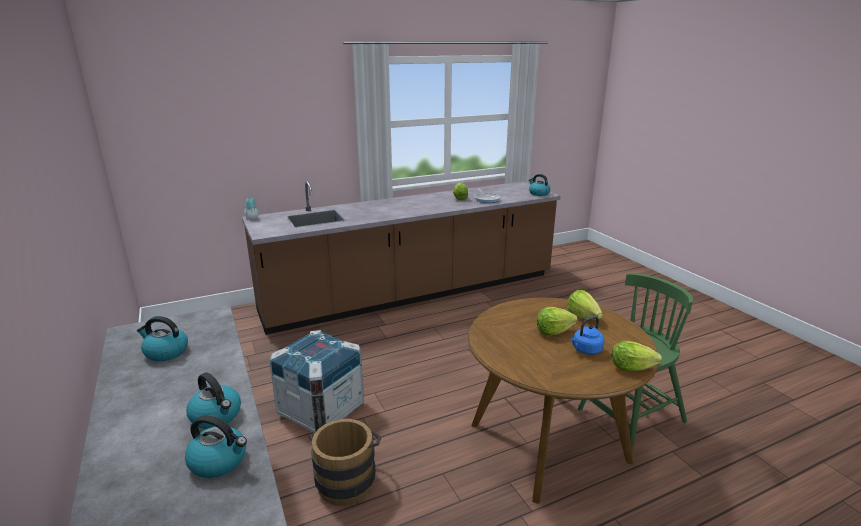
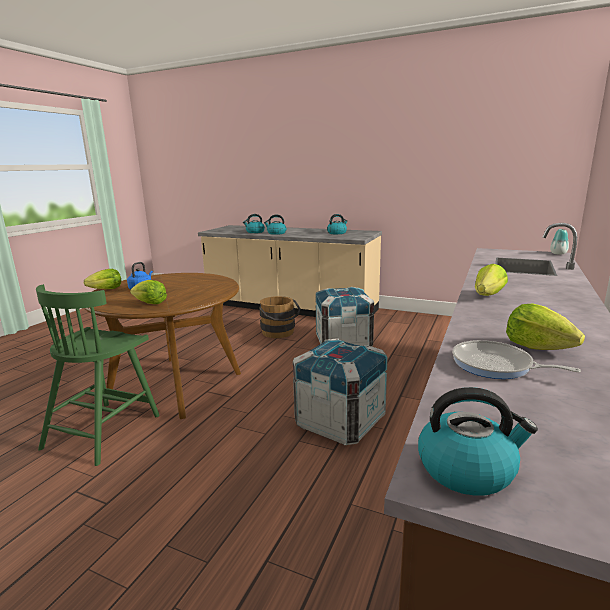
camera: 140 degrees right, 5 degrees down
(451, 341) = (340, 422): none -> crate
(553, 331) = (171, 291): lettuce -> lettuce (488, 295)

